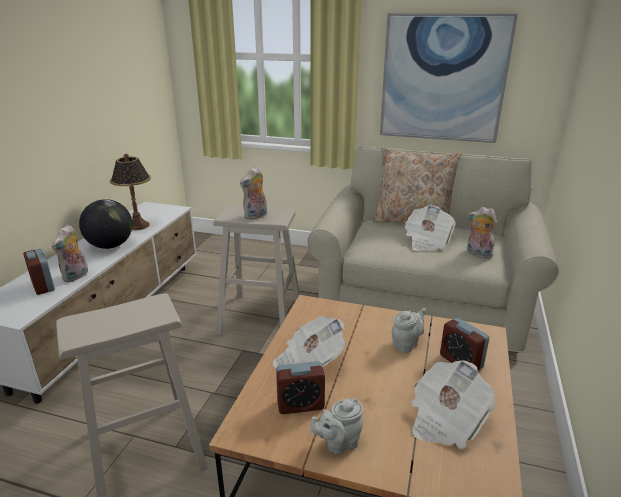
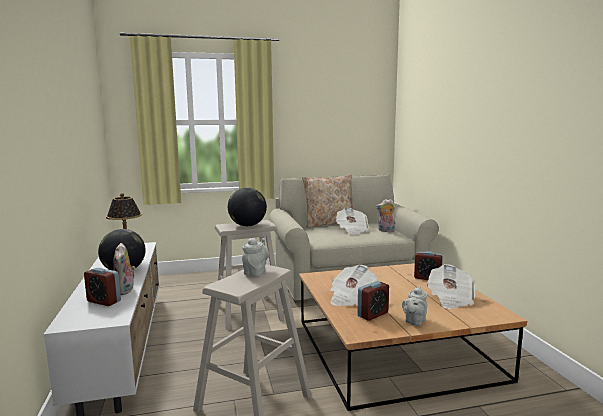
camera: 30 degrees left, 15 degrees down
(256, 216) = (247, 225): plush toy -> globe
(406, 344) = (392, 278): grey teapot -> grey teapot (255, 272)
(443, 79) = (324, 132): picture -> none

